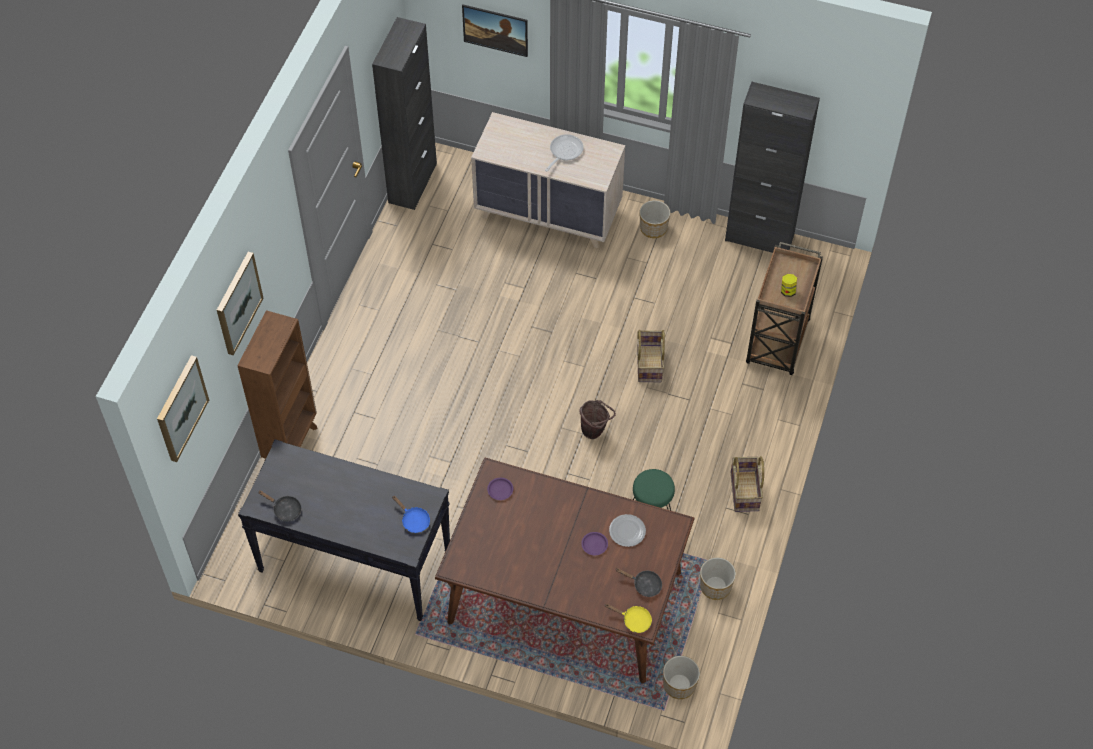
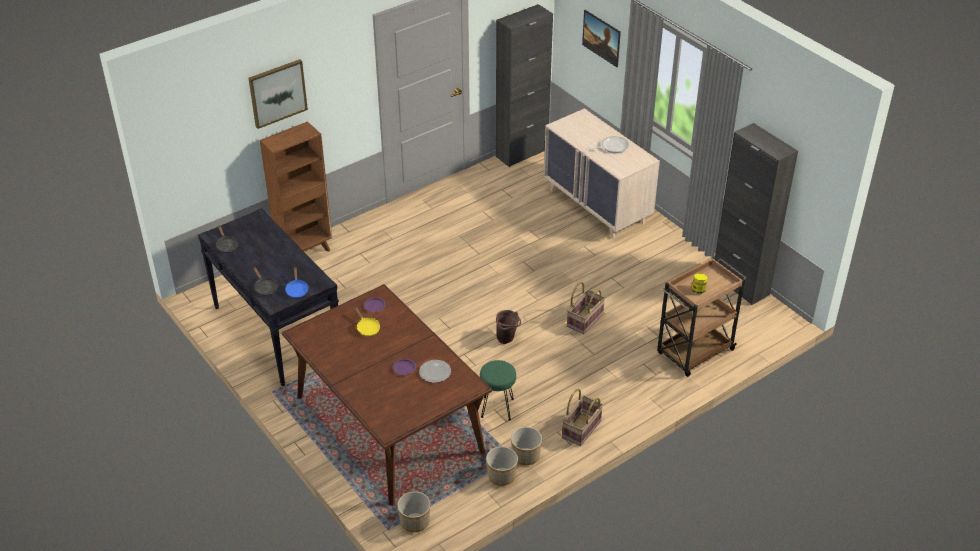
camera: 35 degrees right, 15 degrees down
(181, 408) = (184, 126): picture -> none
(633, 620) = (384, 426): yellow frying pan -> yellow frying pan (367, 328)
(644, 585) = (413, 409): black frying pan -> black frying pan (265, 287)
(653, 228) = (665, 245): planter -> planter (526, 455)

